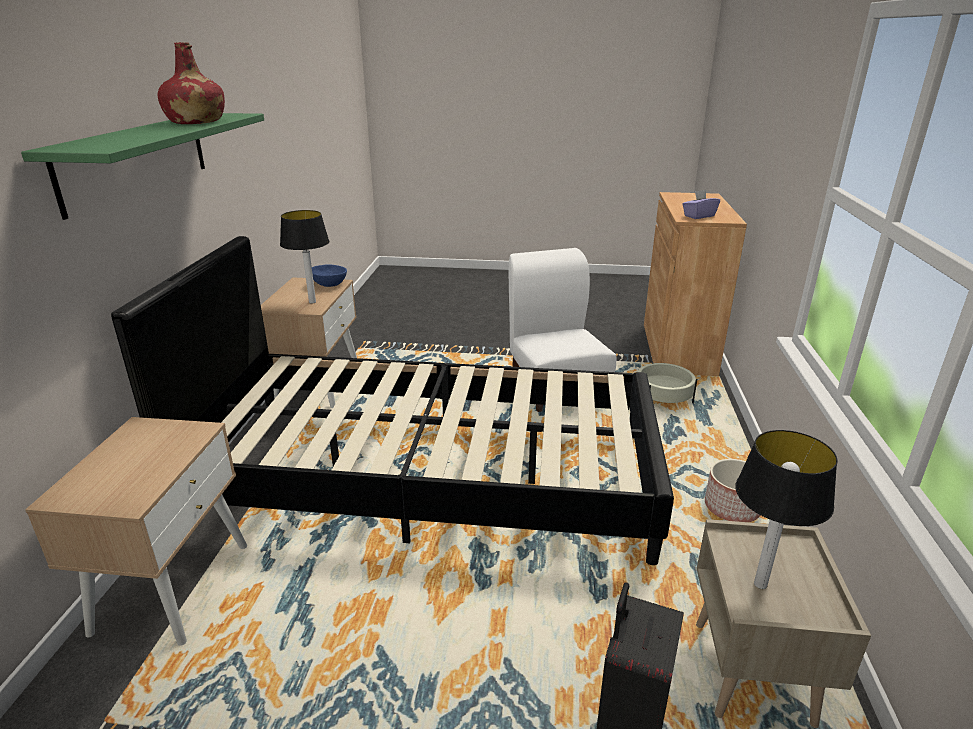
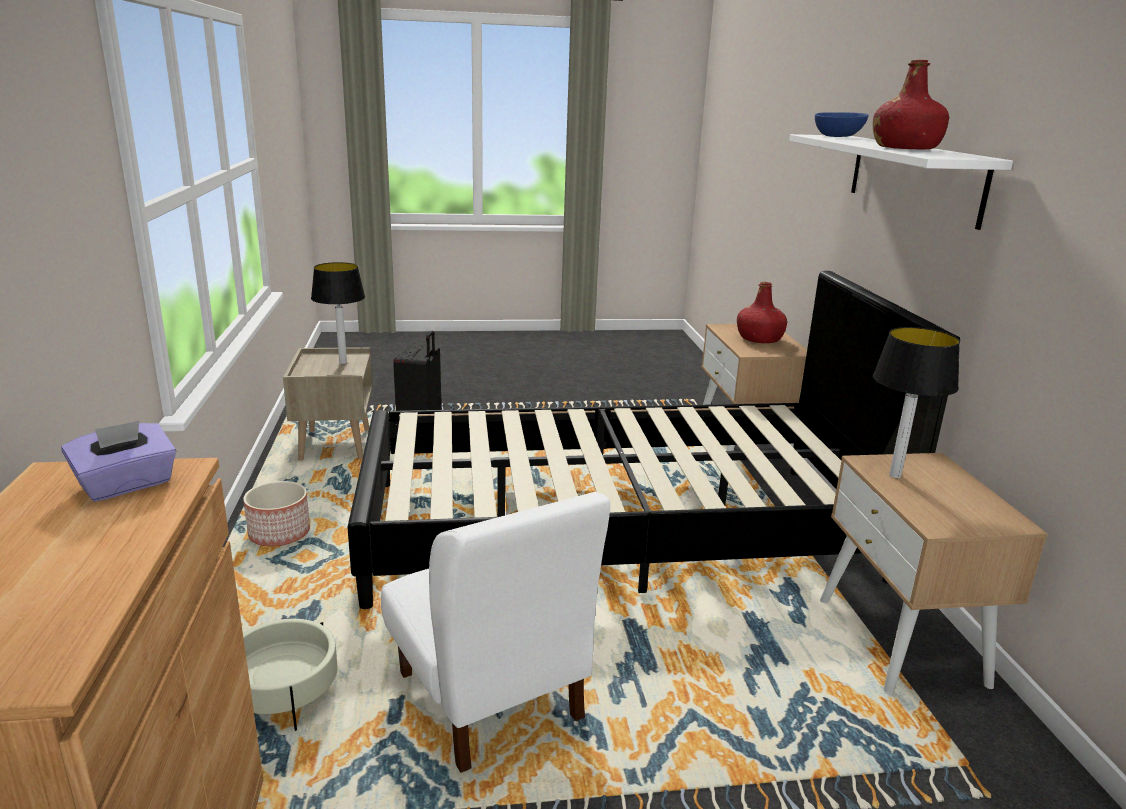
camera: 165 degrees right, 5 degrees down
(134, 460) = (759, 339): none -> red bottle
(137, 159) = (913, 177): green shelf -> white shelf
(329, 284) = (944, 519): blue bowl -> blue bowl (837, 136)

